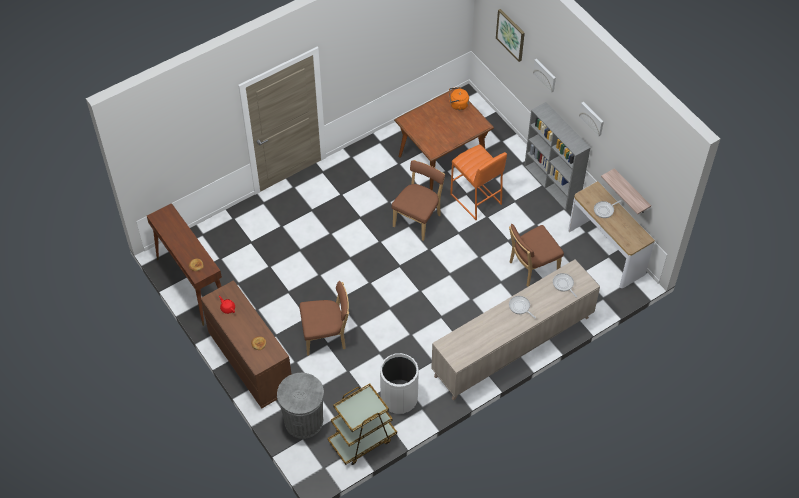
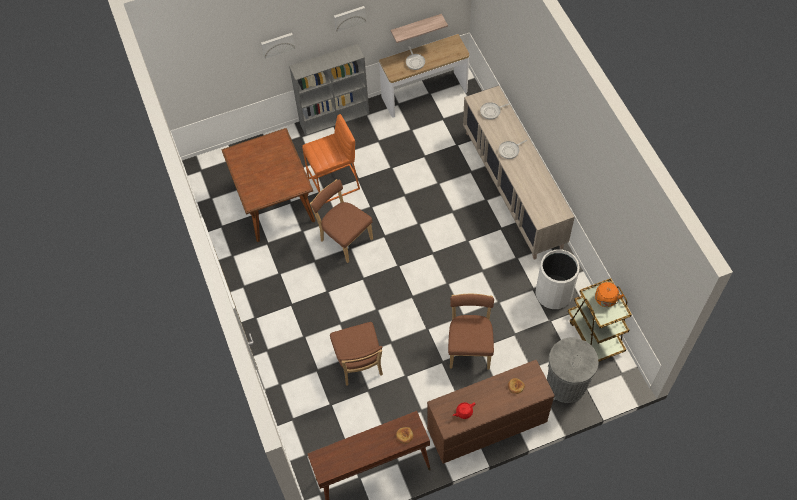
camera: 75 degrees left, 5 degrees up
(457, 105) = (246, 152): orange kettle -> orange kettle (605, 300)
(511, 34) = (218, 58): picture -> none
(531, 268) = (428, 155): brown chair -> brown chair (359, 365)

